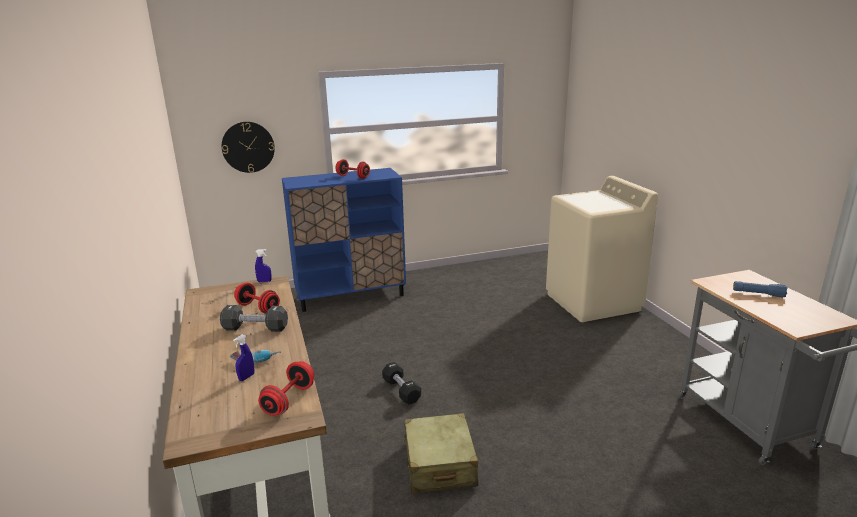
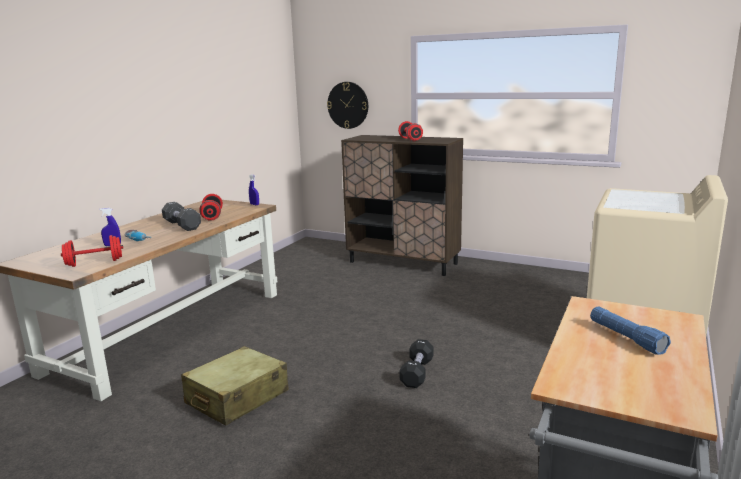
camera: 45 degrees right, 5 degrees down
(351, 296) = (403, 263): blue cabinet -> brown cabinet
(401, 391) = (311, 338): black dumbbell -> black dumbbell (417, 373)

